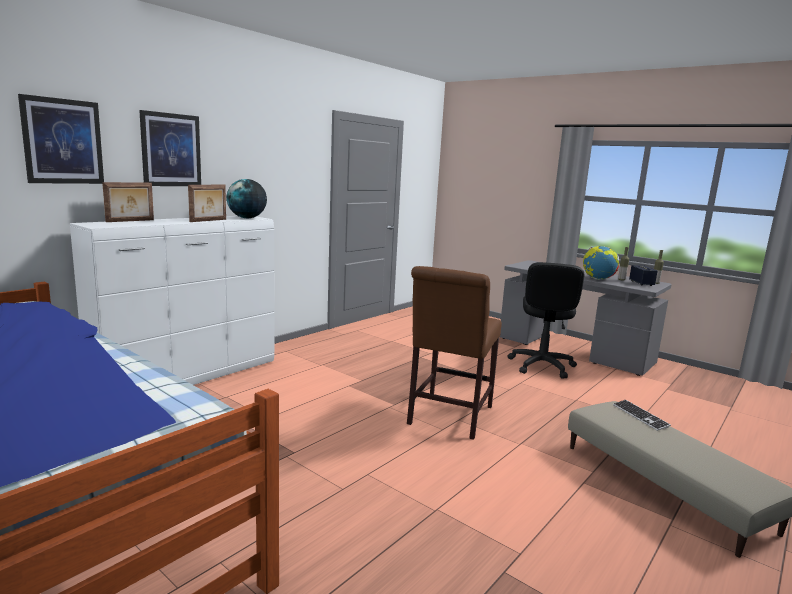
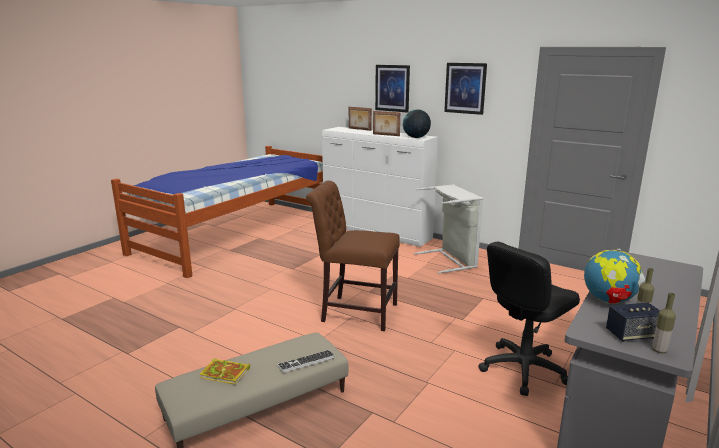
camera: 85 degrees right, 5 degrees up
(63, 141) = (342, 84): picture -> picture (465, 88)
(321, 354) = (450, 260): none -> grey laundry basket
(541, 366) = (523, 369): black office chair -> black office chair turned 45 degrees counterclockwise
(695, 459) = (226, 373): none -> book

